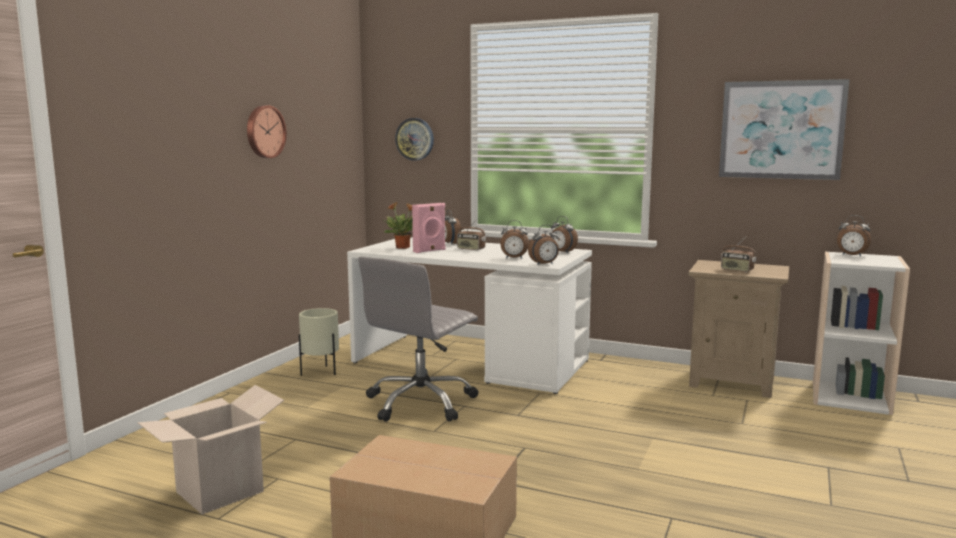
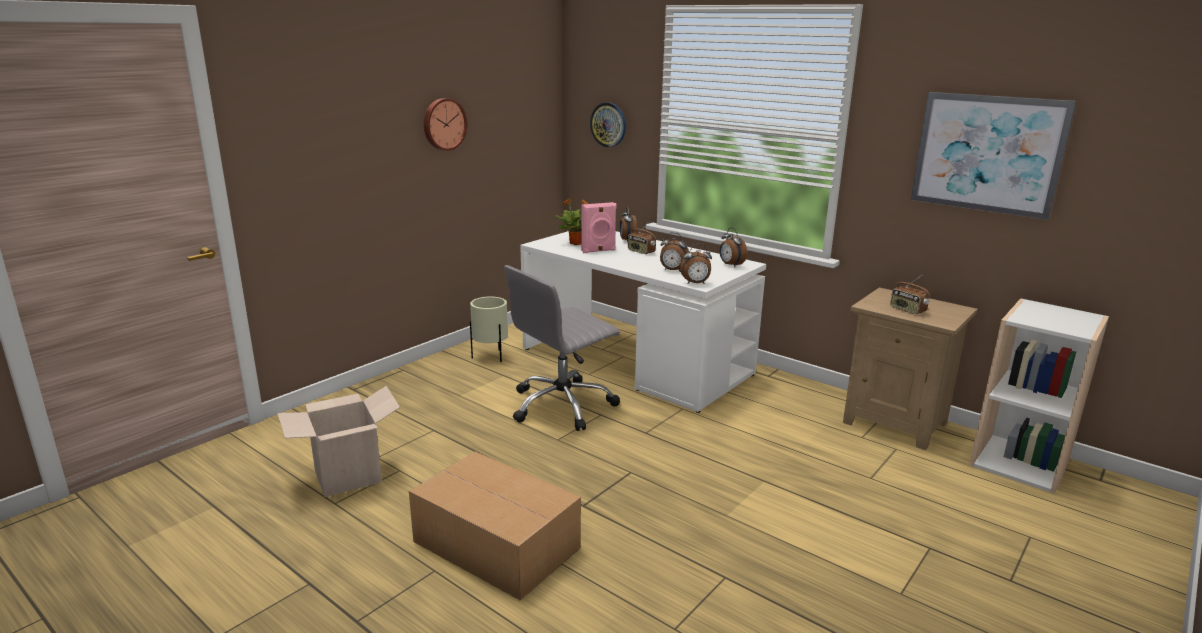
camera: 15 degrees right, 10 degrees up
(851, 255) = (1045, 309): alarm clock -> none

